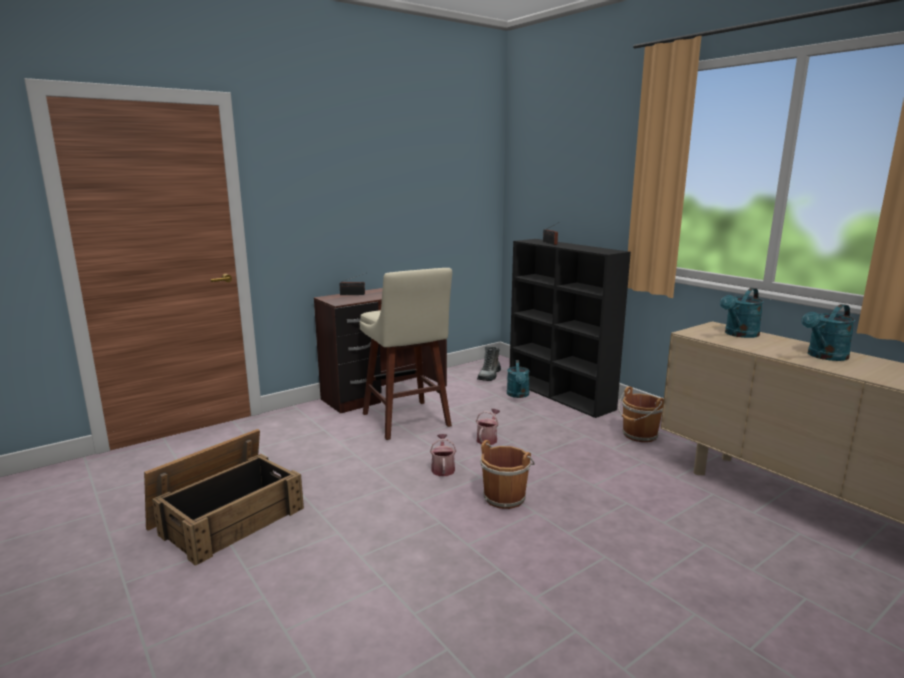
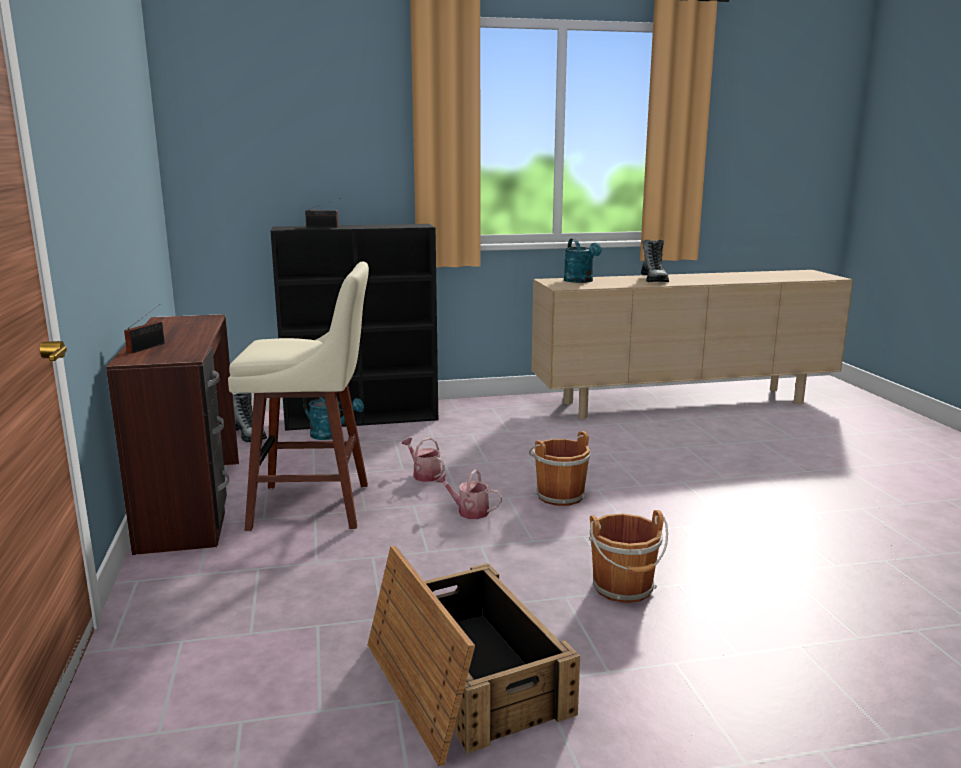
camera: 65 degrees left, 0 degrees up
(639, 435) = (495, 416): brown bucket -> brown bucket (624, 589)
(824, 356) = (654, 280): turquoise watering can -> boot

